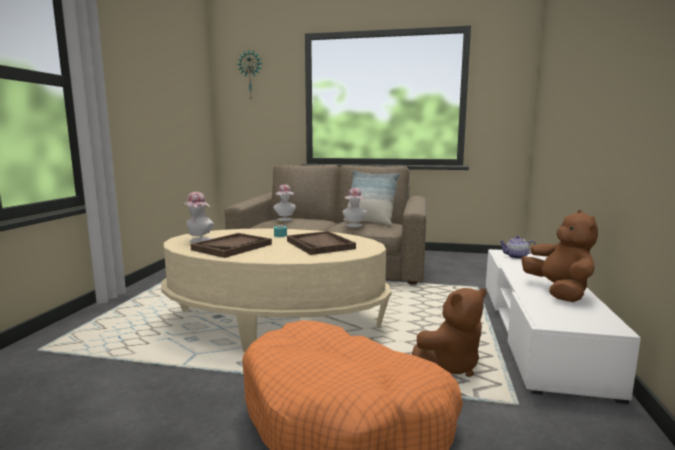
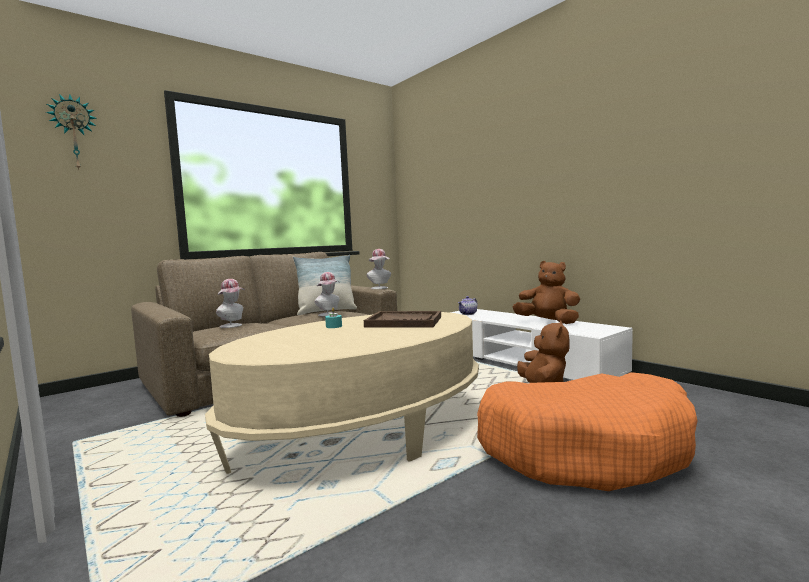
camera: 50 degrees left, 5 degrees down
(199, 240) = (270, 349): hat -> hat (380, 288)
(232, 247) = (339, 342): brown tray -> none

